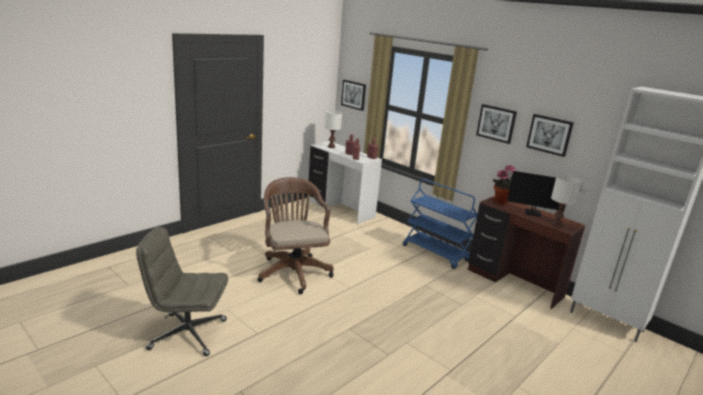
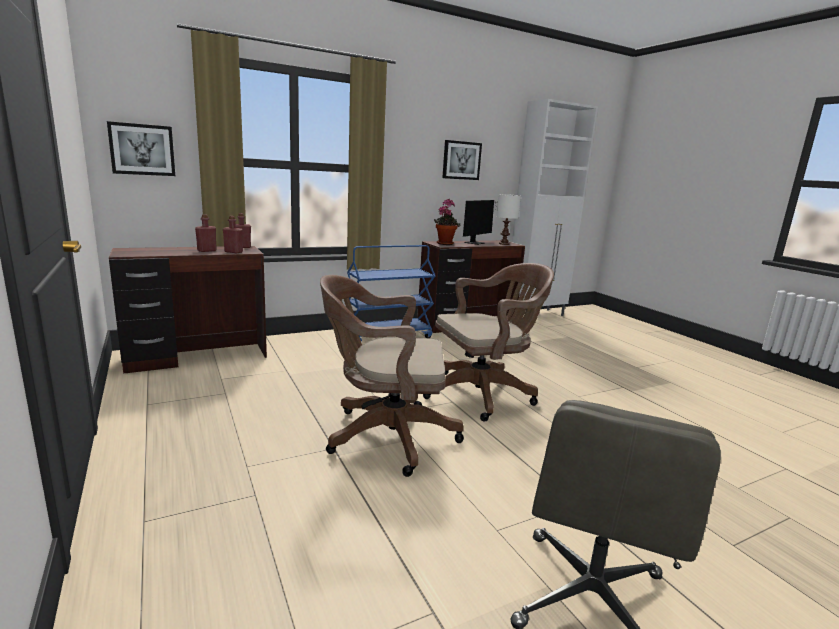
camera: 70 degrees left, 5 degrees down
(331, 147) = (150, 251): white table lamp -> none
(340, 209) = (198, 357): white desk -> brown desk
(372, 298) = (483, 393): none -> brown office chair
(496, 123) = (406, 158): picture -> none

